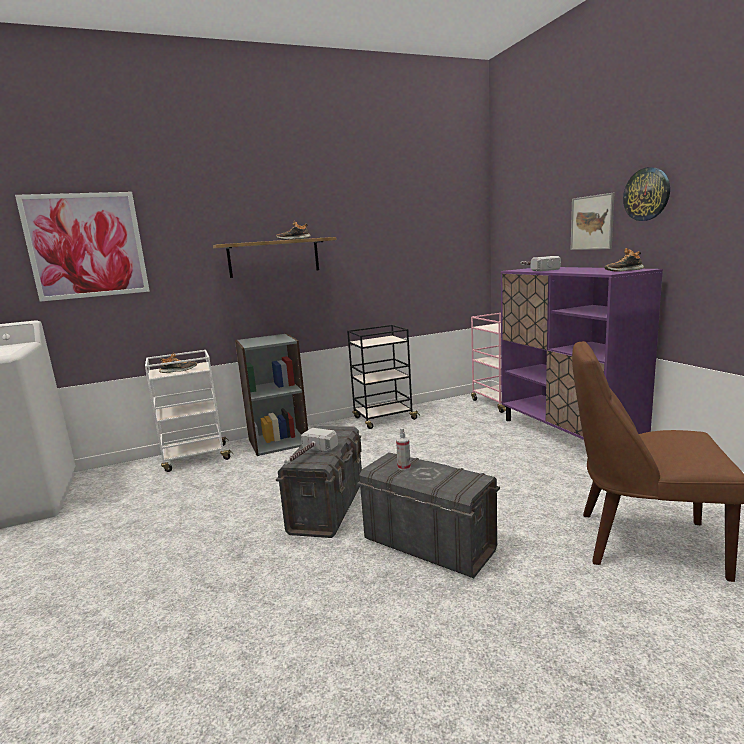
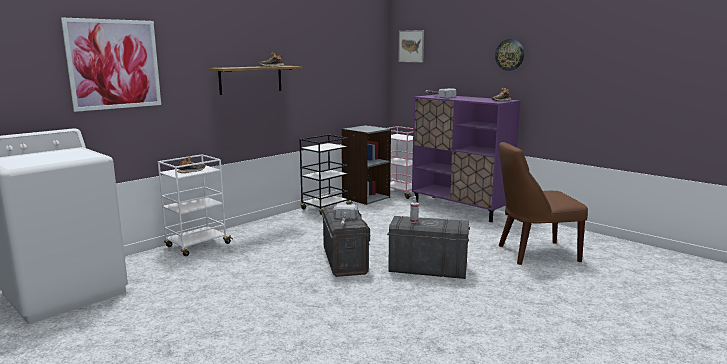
camera: 25 degrees left, 0 degrees up
(278, 441) = (256, 229): grey bookcase -> grey bookcase (365, 197)
(592, 222) = (472, 68): picture -> picture (411, 46)

